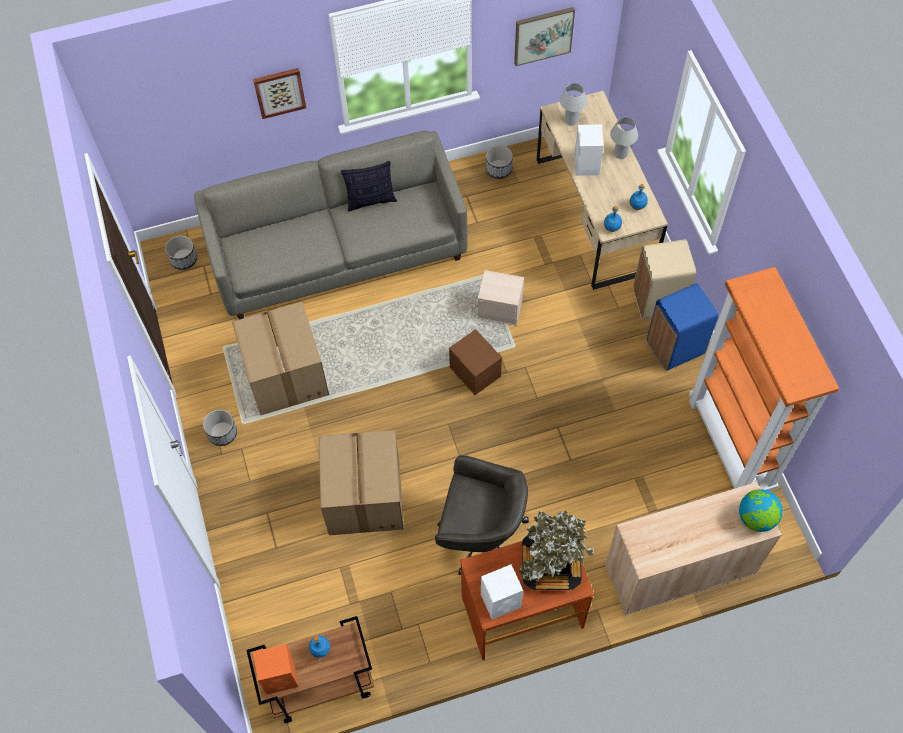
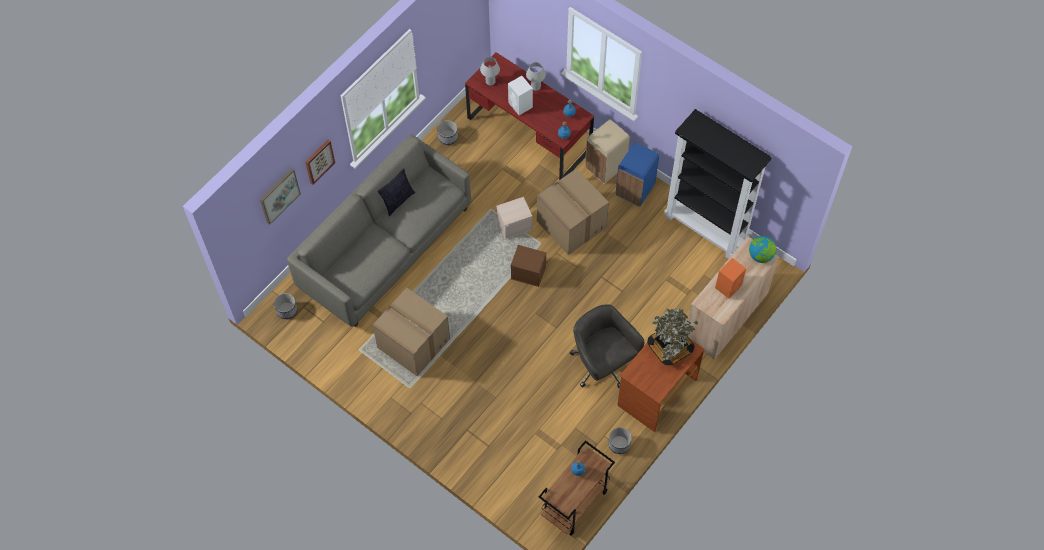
camera: 35 degrees left, 0 degrees up
(222, 433) = (401, 401): planter -> planter (619, 444)
(281, 676) = (566, 499): orange speaker -> orange speaker (728, 286)
(363, 496) = (517, 385): cardboard box -> cardboard box (570, 224)
(480, 535) = (602, 365): grey office chair -> grey office chair turned 105 degrees counterclockwise
(501, 600) = (658, 382): white speaker -> none
(543, 35) = (451, 37): picture -> picture (279, 195)
(594, 214) = (529, 134): beige desk -> red desk
(731, 446) = (706, 229): orange bookcase -> black bookcase

